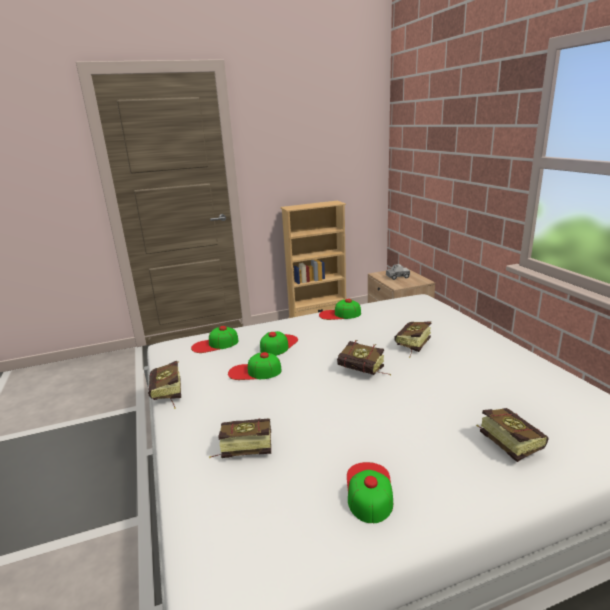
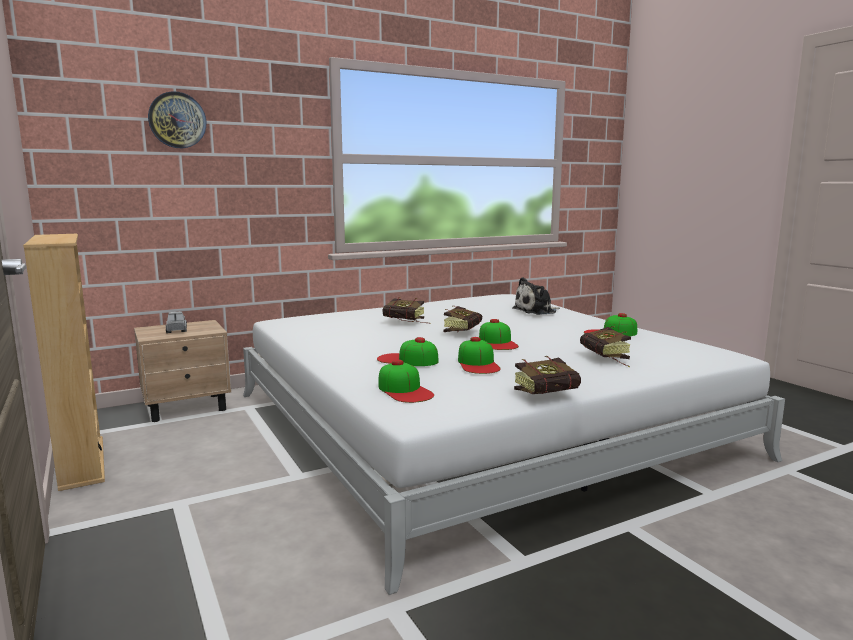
camera: 100 degrees left, 10 degrees down
(339, 314) = (313, 344): cap -> cap (497, 342)
(439, 126) = (177, 120): none -> wall clock
(505, 441) = (536, 311): book -> plush toy

